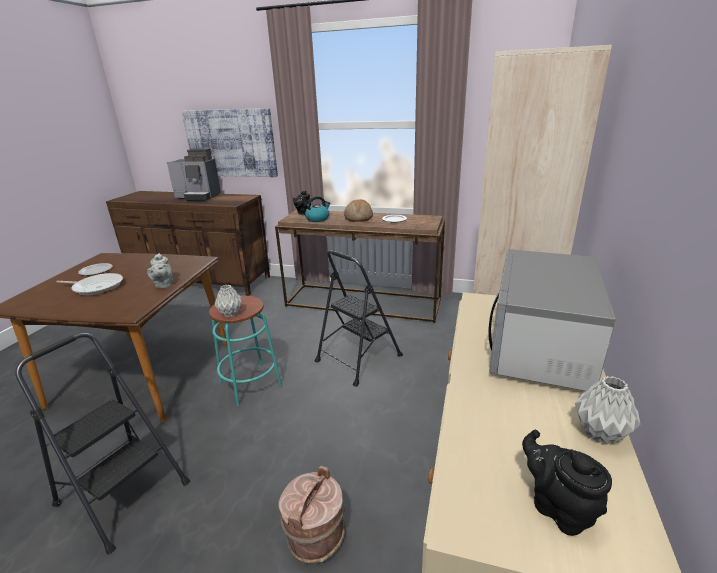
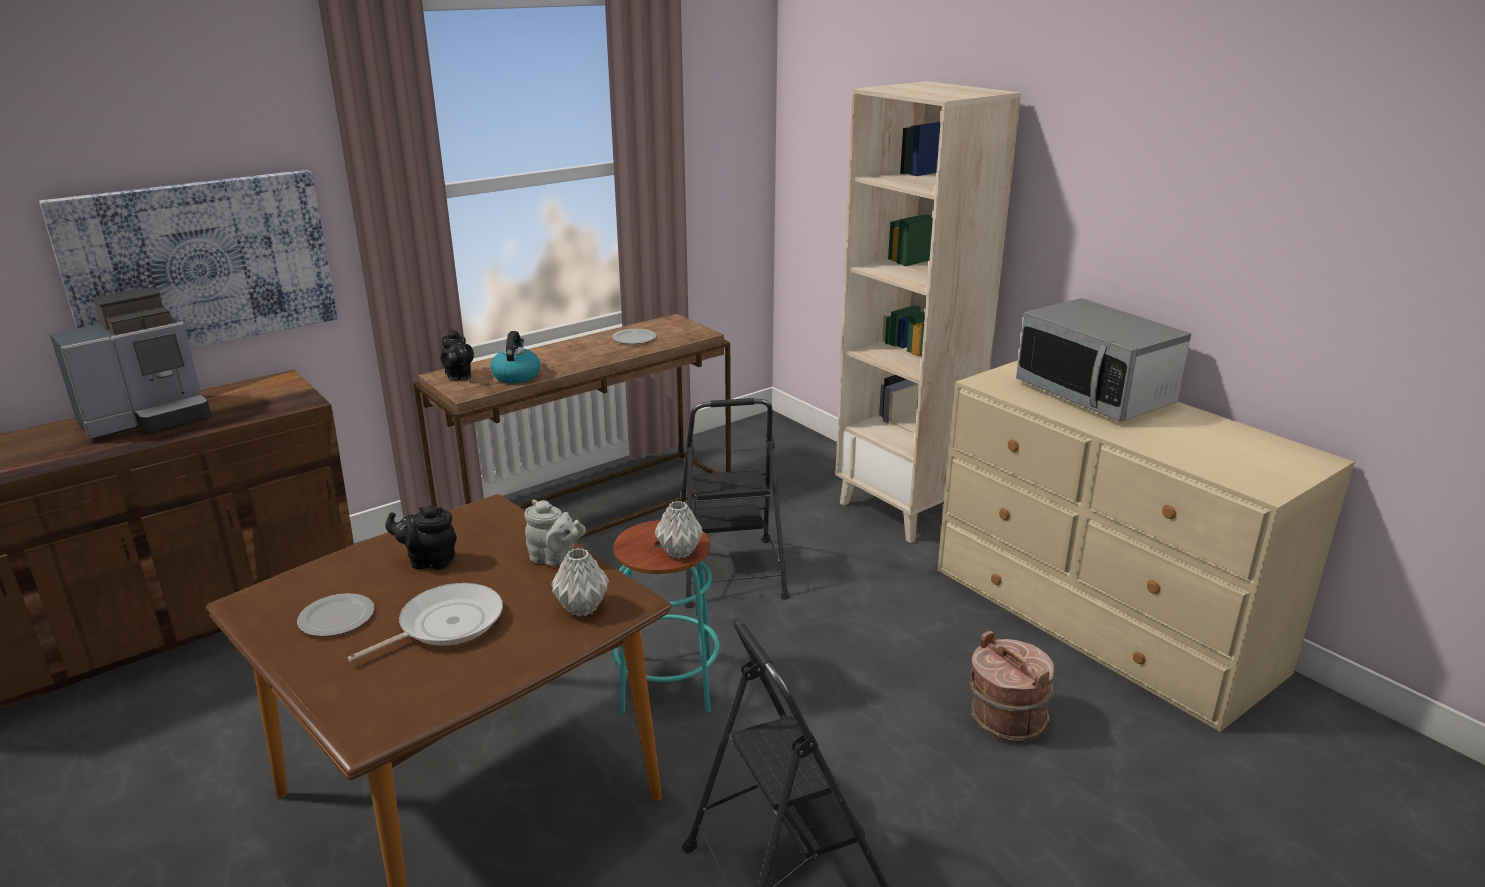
camera: 55 degrees left, 0 degrees up
(358, 218) = (575, 353): bread -> none
(558, 508) = (1270, 461): black teapot -> black teapot (429, 561)
(601, 434) = (1215, 422): grey vase -> grey vase (583, 608)

